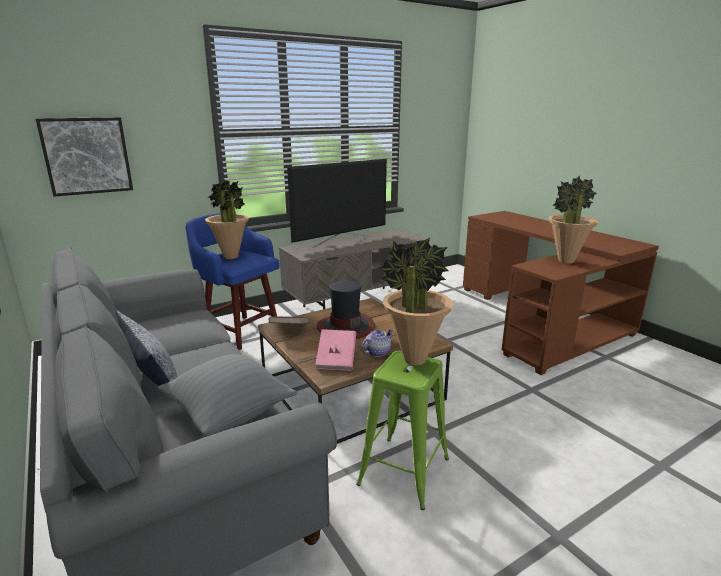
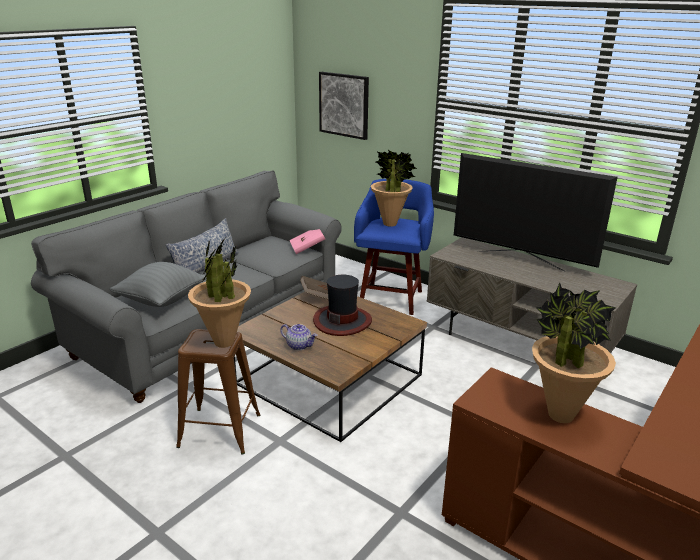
camera: 70 degrees right, 5 degrees up
(336, 360) = (275, 329): pink book -> pink book (307, 248)
(404, 471) = (220, 431): green stool -> brown stool

